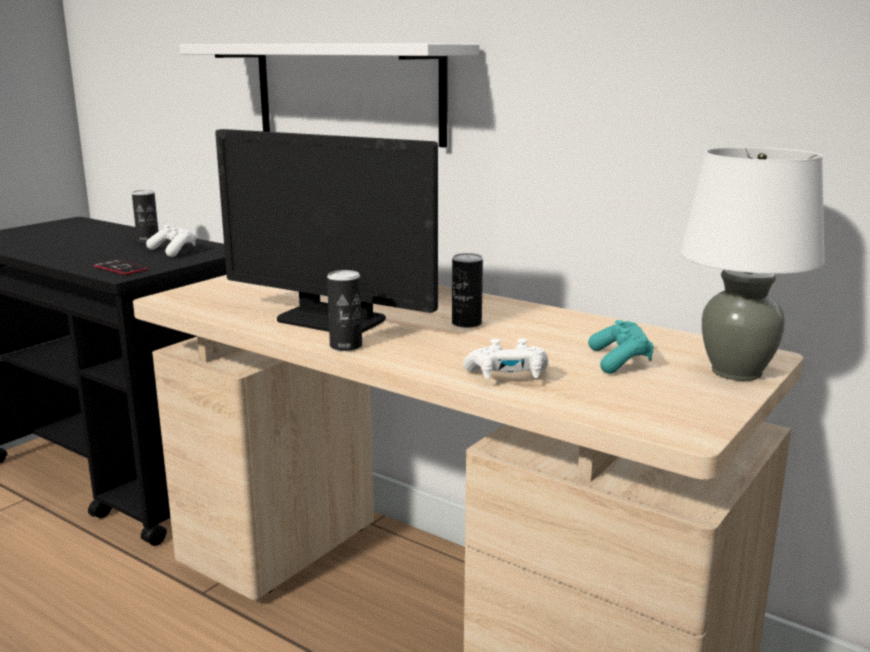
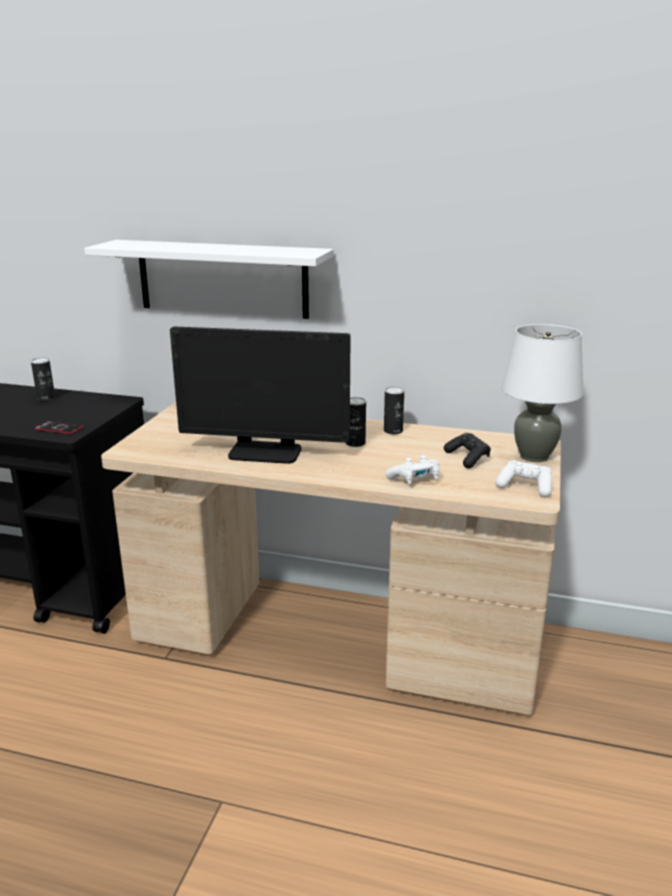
camera: 20 degrees left, 5 degrees up
(173, 251) = (80, 406): white game controller -> white game controller (525, 487)
(346, 346) = (296, 472): can -> can (393, 431)
(619, 361) = (467, 458): turquoise game controller -> black game controller

